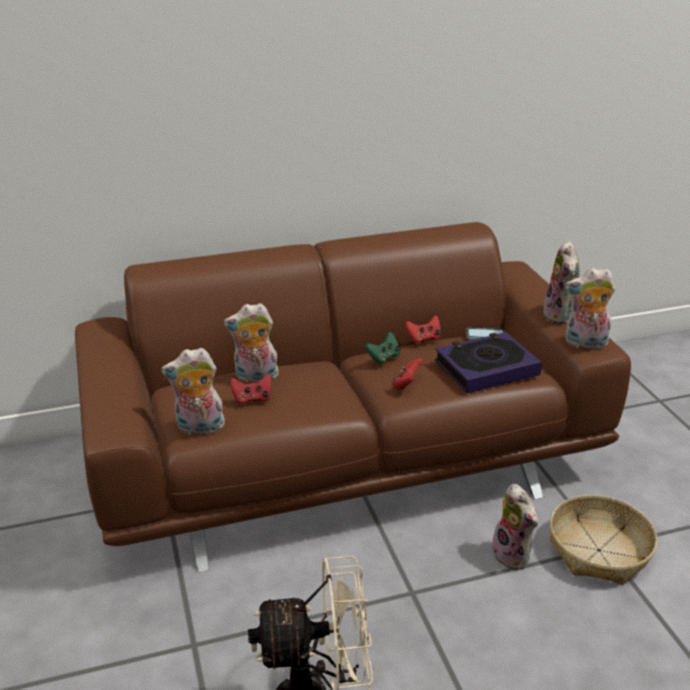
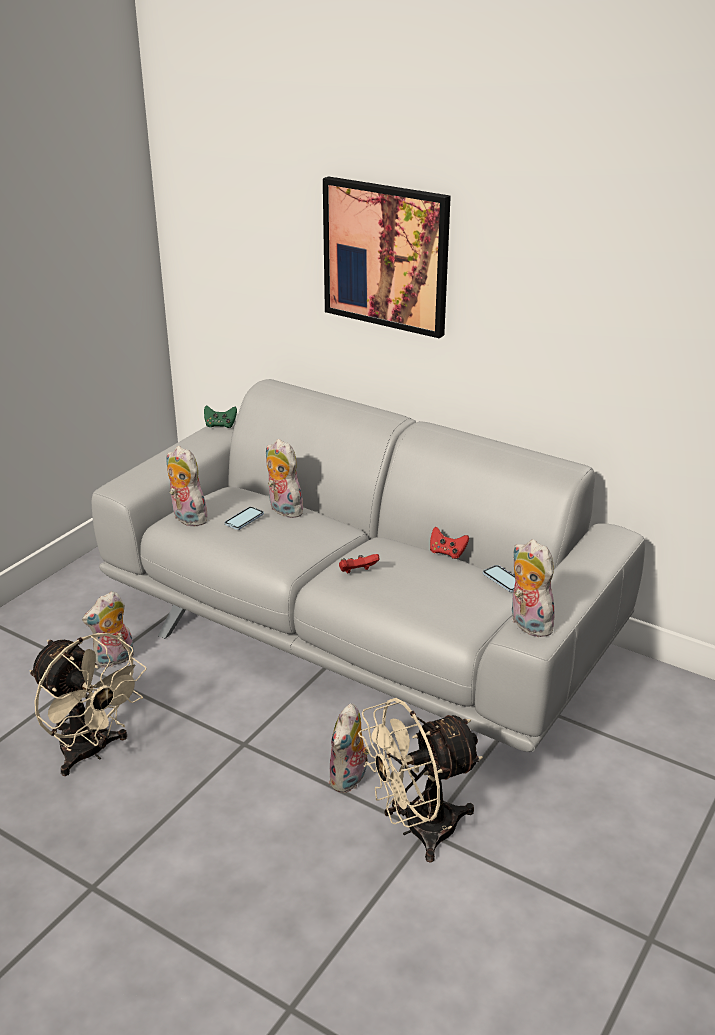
camera: 50 degrees right, 0 degrees up
(252, 399) = (244, 519): red game controller -> phone
(256, 90) = (386, 256): none -> picture
(346, 458) = (360, 634): brown sofa -> grey sofa
(383, 358) = (386, 547): green game controller -> green game controller (220, 425)
(486, 368) = (434, 598): book -> none
(561, 315) = (561, 593): plush toy -> plush toy (115, 660)
(599, 550) = (417, 830): basket -> beige fan

